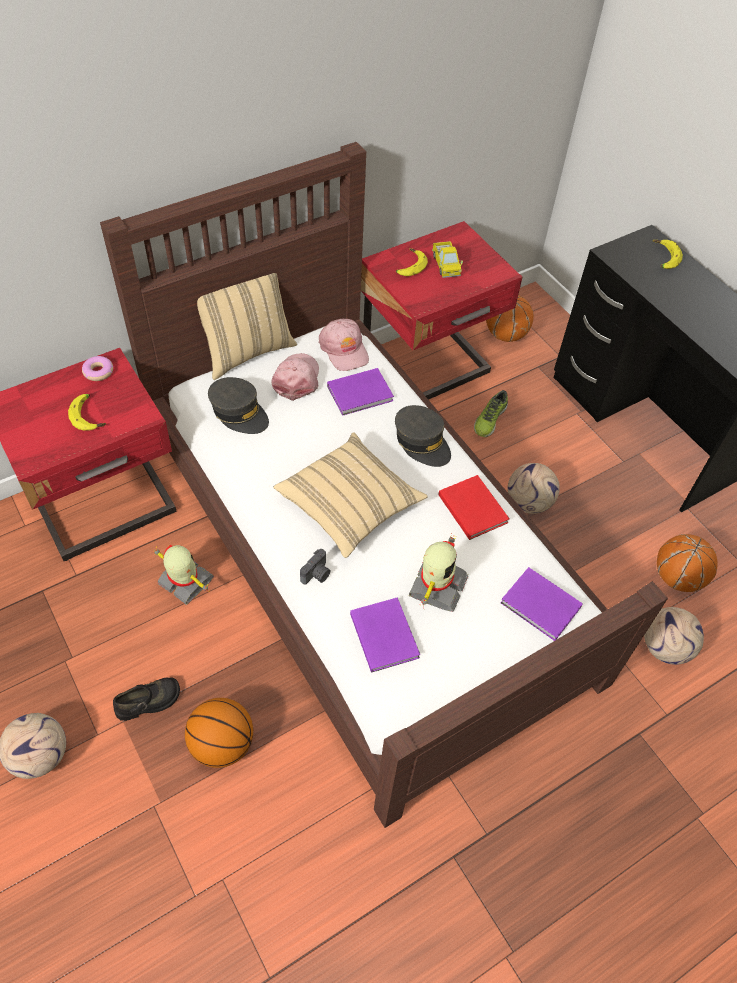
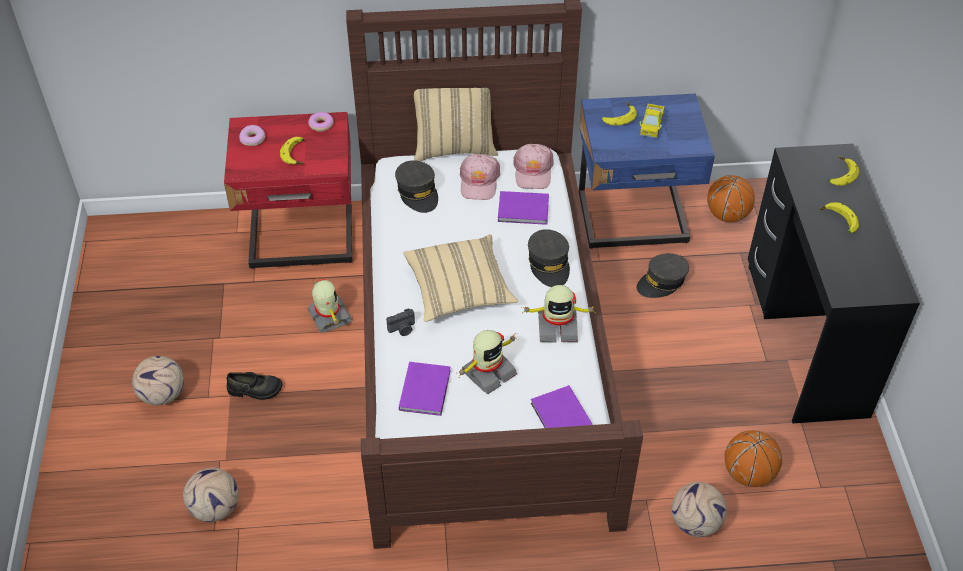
camera: 30 degrees right, 5 degrees down
(25, 415) = (253, 139): none -> donut
(222, 744) = (290, 441): basketball -> none
(296, 379) = (479, 181): pink cap -> pink cap turned 150 degrees clockwise
(428, 368) = (634, 221): red nightstand -> blue nightstand
(472, 507) = (557, 327): red book -> toy robot
(489, 419) = (662, 282): shoe -> grey cap
(529, 502) = (652, 362): football -> football (216, 508)
(694, 304) = (838, 222): none -> banana

